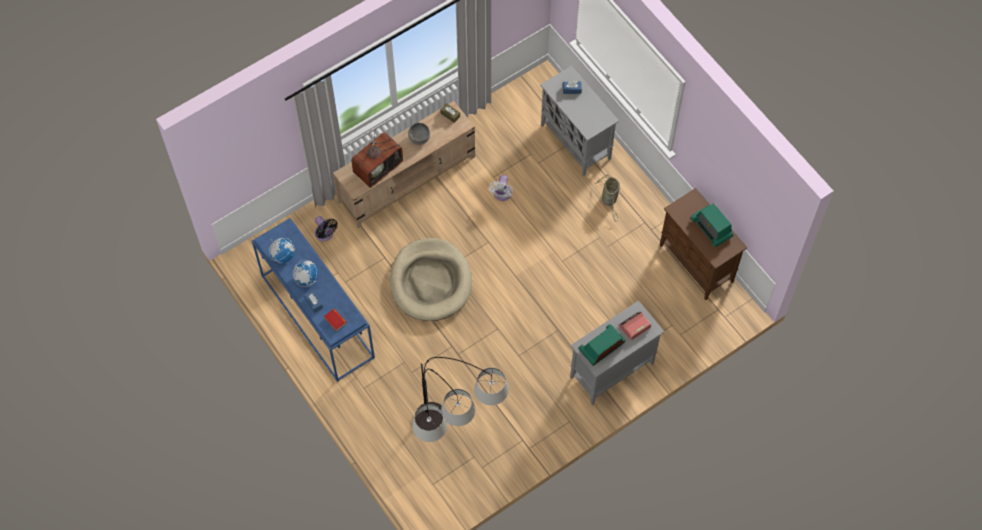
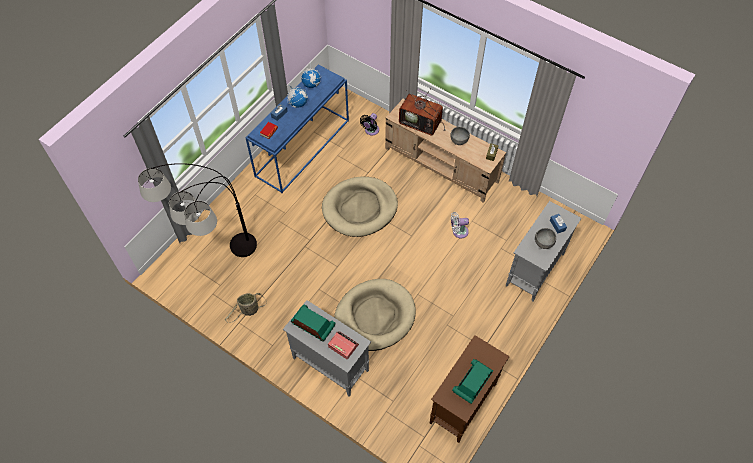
camera: 70 degrees right, 5 degrees down
(572, 311) = (374, 316): none -> beige dog bed
(587, 110) = (543, 243): none -> grey bowl
(609, 200) = (492, 312): basket -> basket (248, 310)

